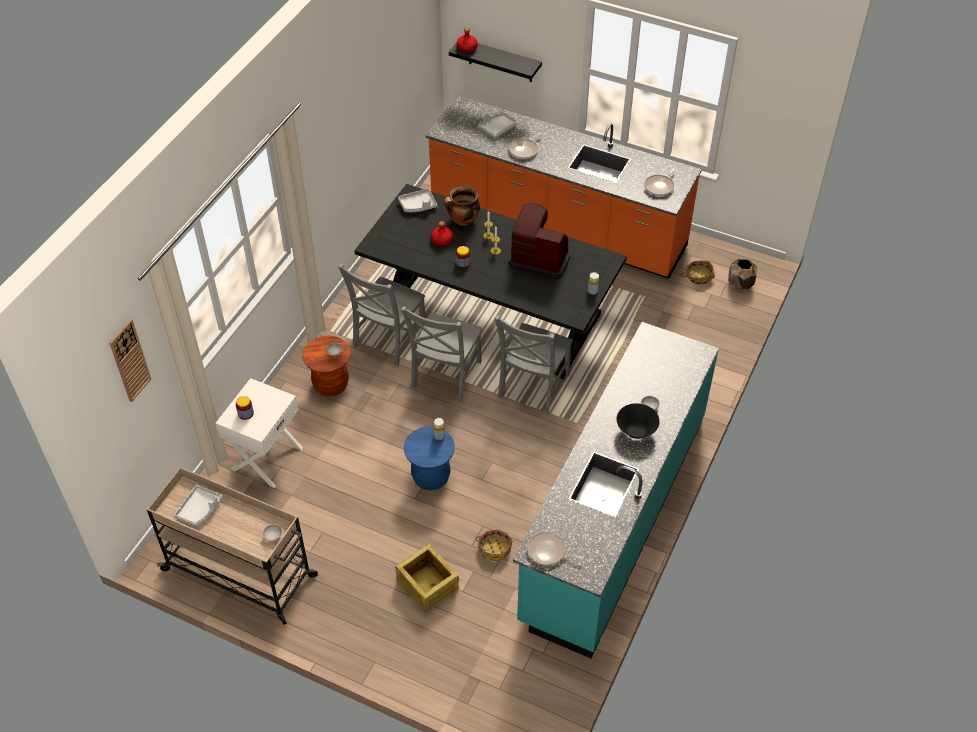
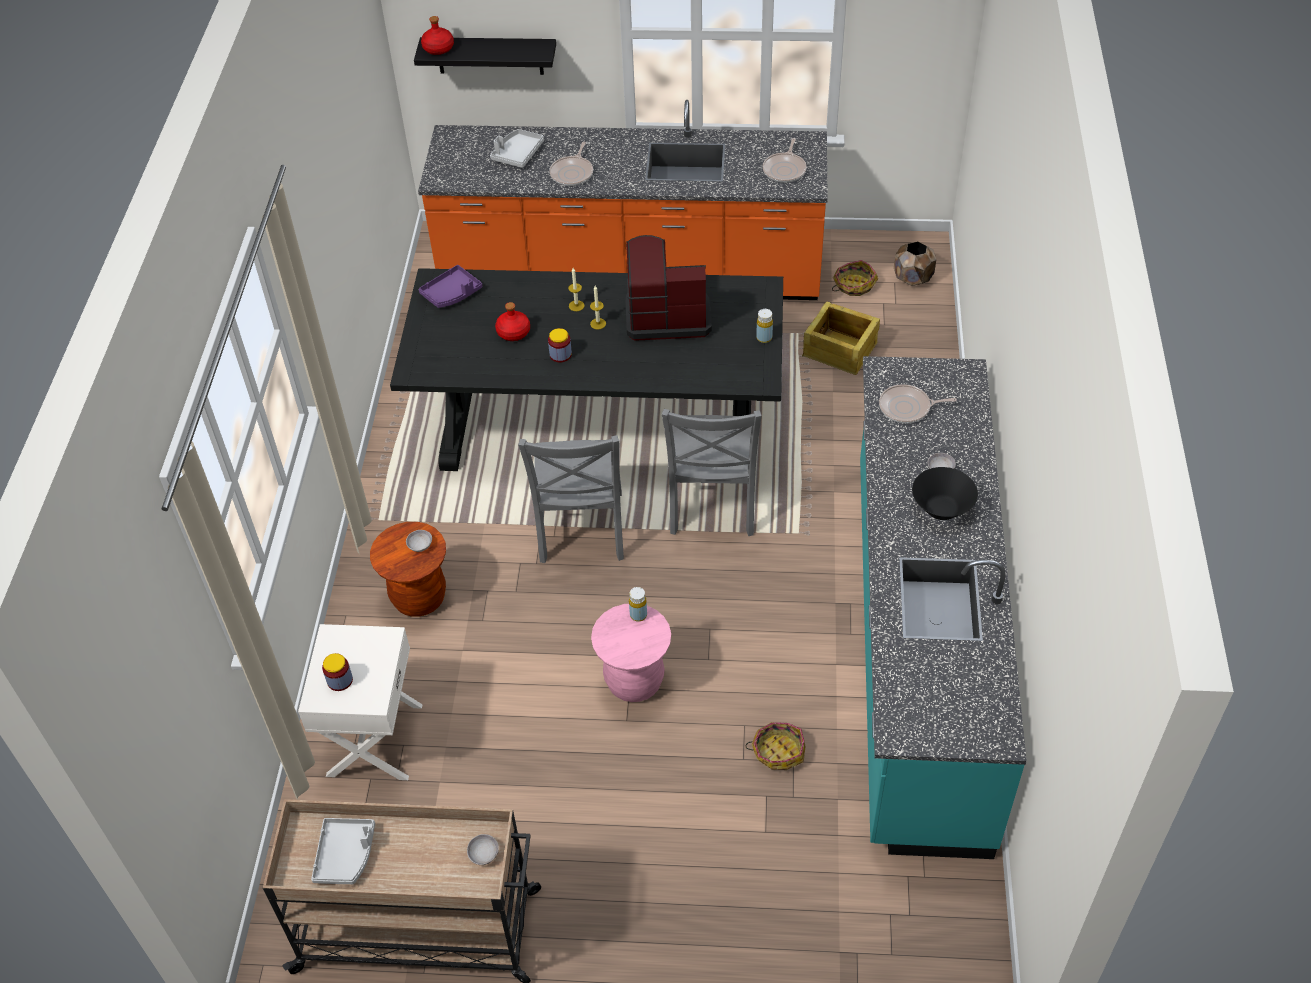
camera: 20 degrees left, 0 degrees up
(129, 360) = (169, 654): wall clock -> none
(388, 340) = (471, 505): grey chair -> none
(418, 205) = (452, 294): grey tray -> purple tray
(427, 585) = (711, 842): crate -> crate (840, 350)
(431, 477) = (634, 681): blue stool -> pink stool
(463, 221) = (529, 296): cooking pot -> none
(548, 551) = (919, 724): frying pan -> frying pan (907, 408)

